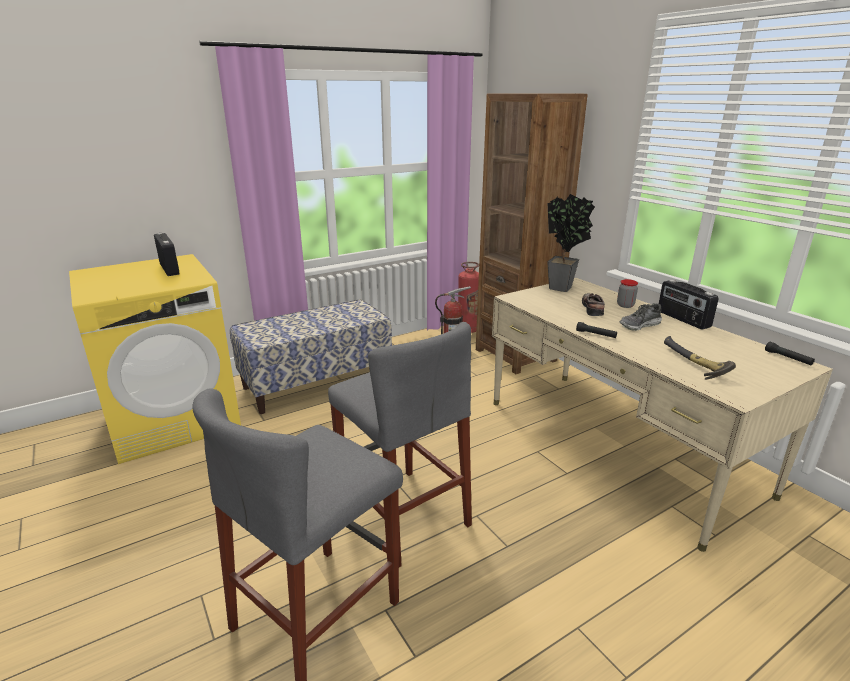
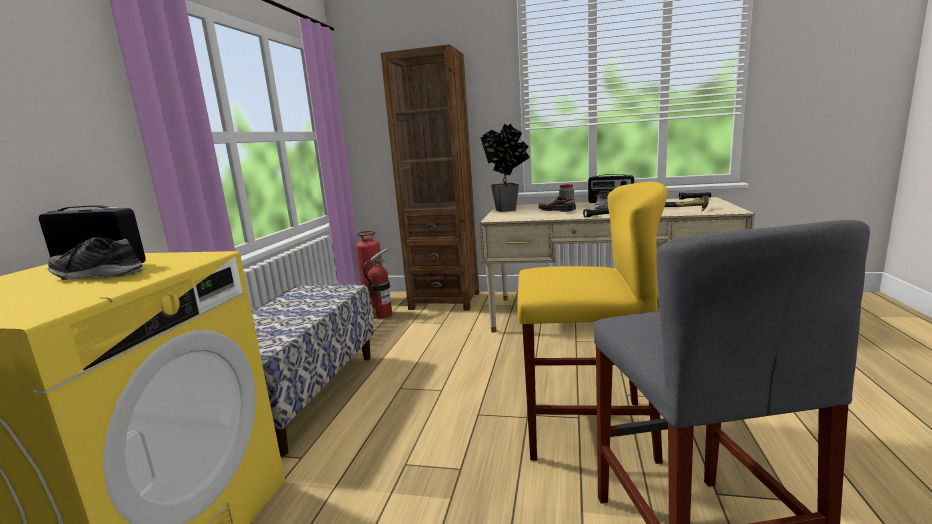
camera: 45 degrees left, 10 degrees down
(151, 278) = (98, 275): none -> shoe
(403, 514) = (587, 429): grey stool -> yellow stool

